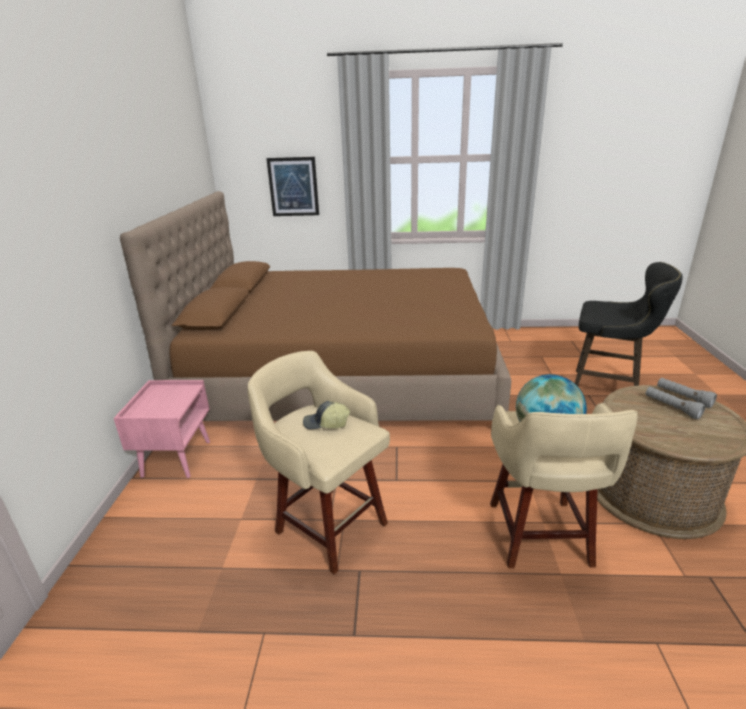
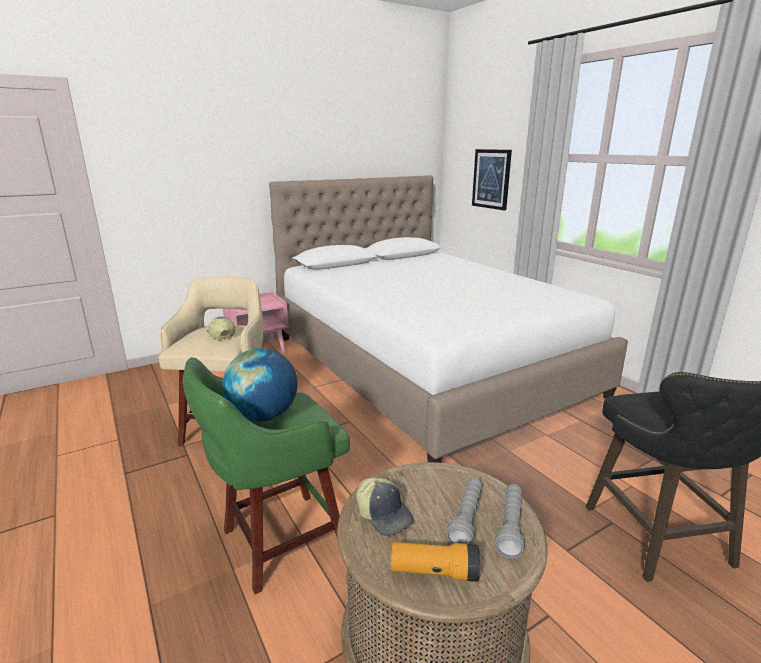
camera: 55 degrees right, 5 degrees down
(344, 377) = (426, 364): brown bed -> white bed
(539, 537) = (278, 541): beige stool -> green stool
(661, 432) = (384, 514): none -> cap
(719, 432) = (434, 572): none -> flashlight

